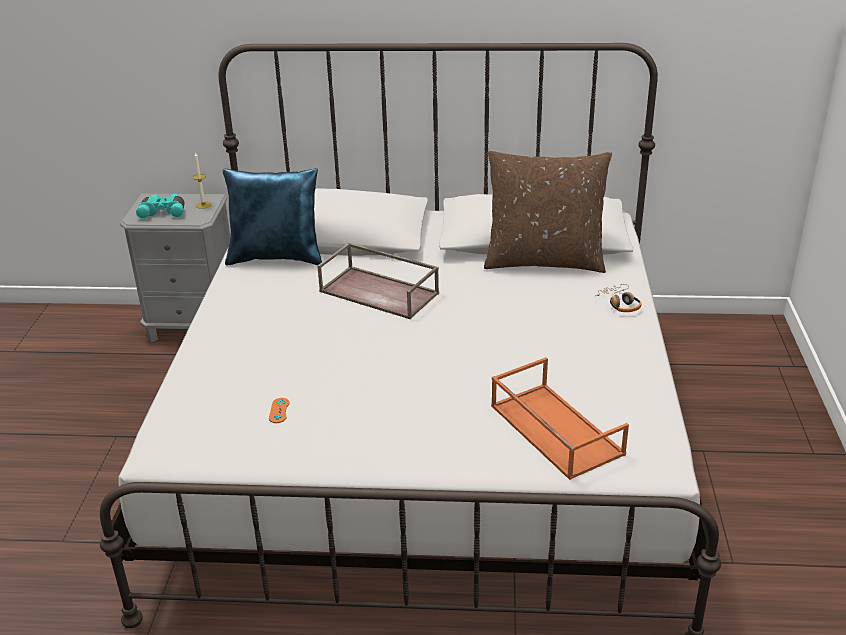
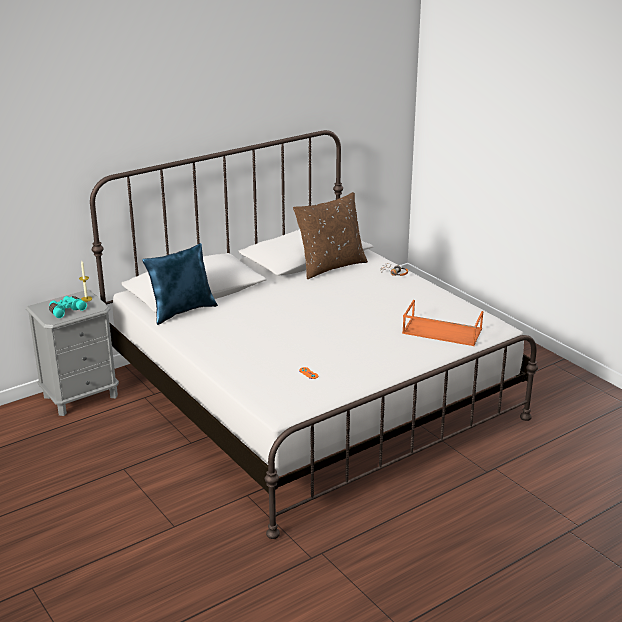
camera: 40 degrees left, 5 degrees down
(380, 292) = (270, 307): brown tray -> none

